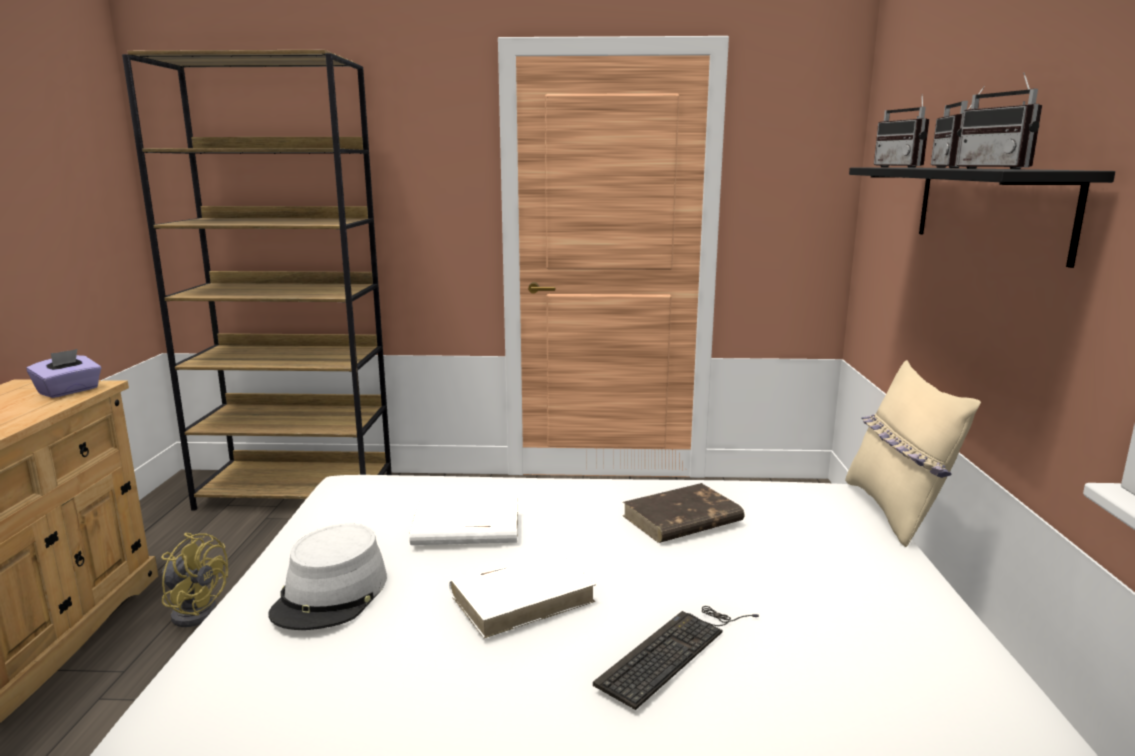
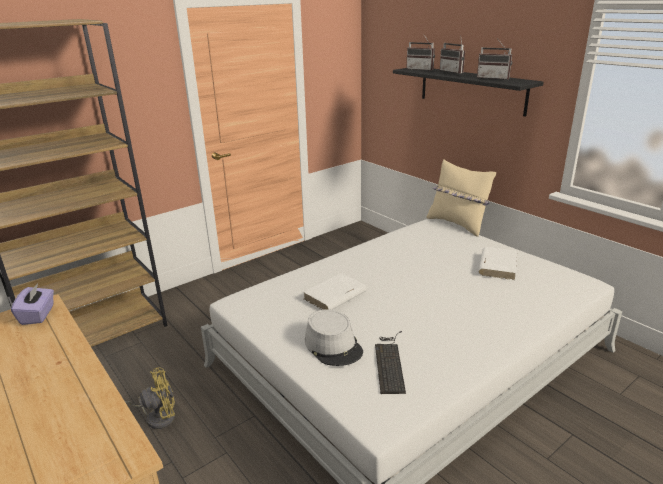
camera: 40 degrees left, 10 degrees up
(523, 597) = (405, 309): white book -> white book (497, 265)
(674, 650) = (475, 300): keyboard -> keyboard (390, 362)
(681, 519) = (402, 256): brown book -> none

